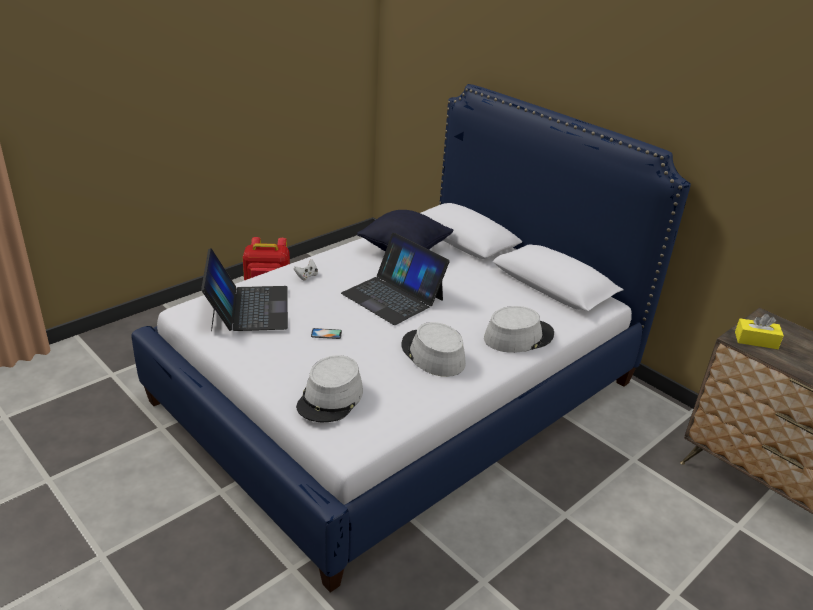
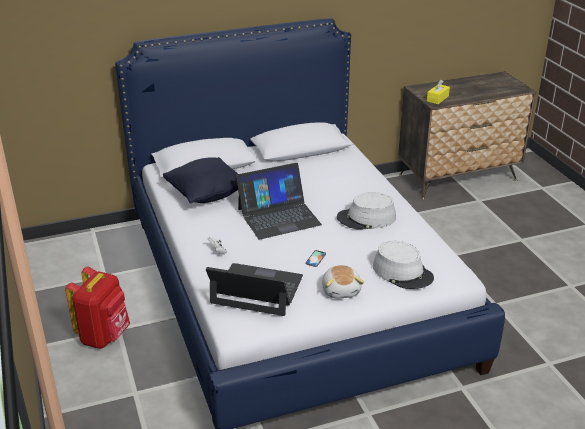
camera: 65 degrees left, 0 degrees up
(275, 360) = (341, 290): none -> plush toy
(518, 336) = (360, 180): grey hat -> none

